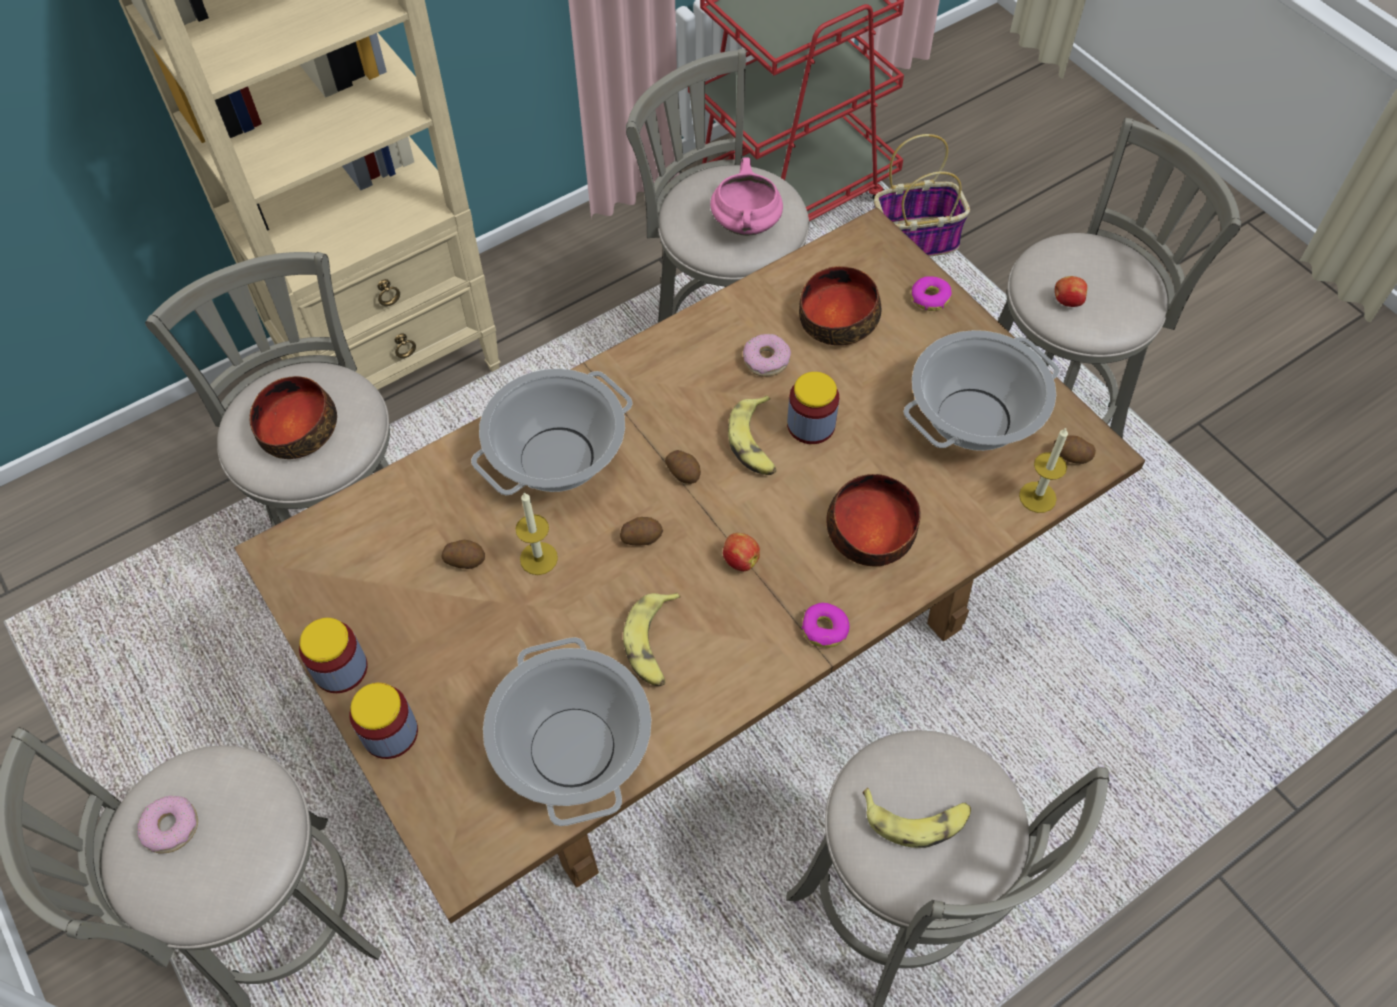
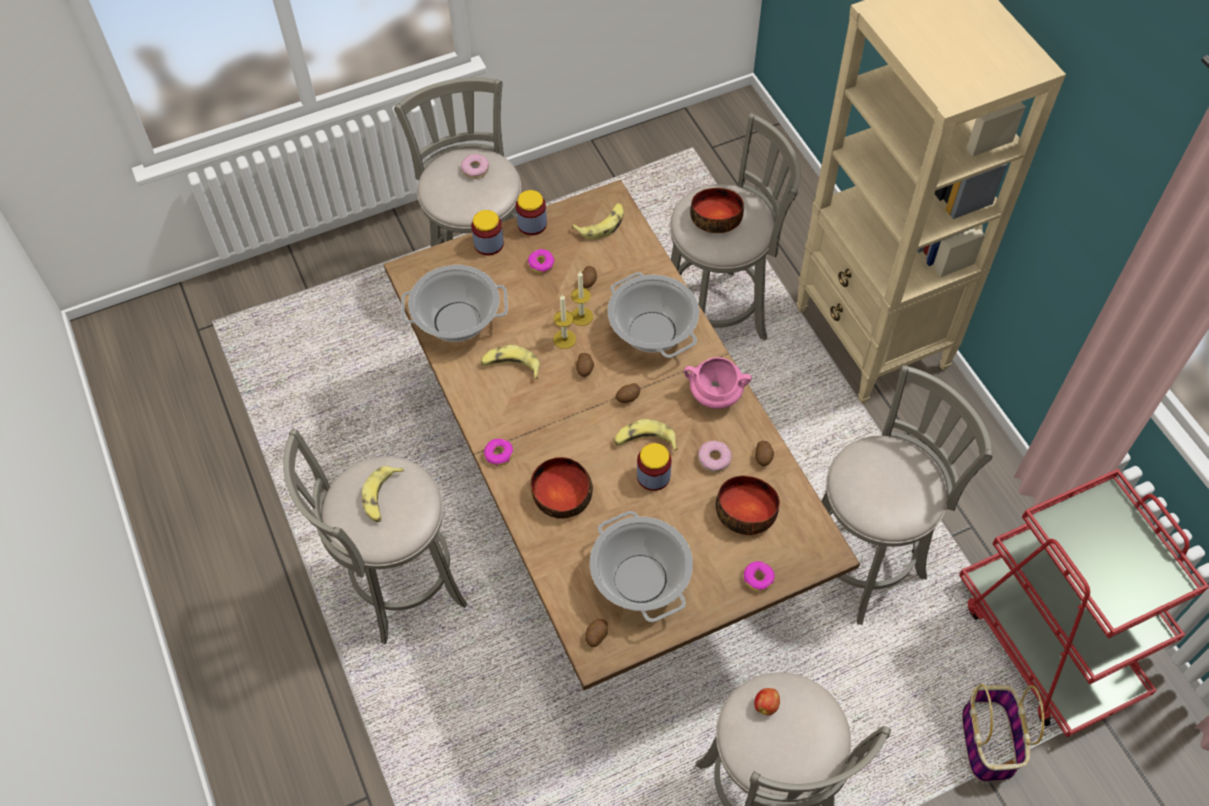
camera: 100 degrees right, 0 degrees up
(339, 559) = (602, 224): none -> banana
(433, 637) = (541, 264): none -> donut
(740, 560) = (557, 418): apple -> none
(747, 225) = (871, 488): pink cooking pot -> pink cooking pot (714, 395)
(750, 308) = (763, 457): none -> potato
(1037, 497) = (567, 603): candle -> candle (564, 339)

